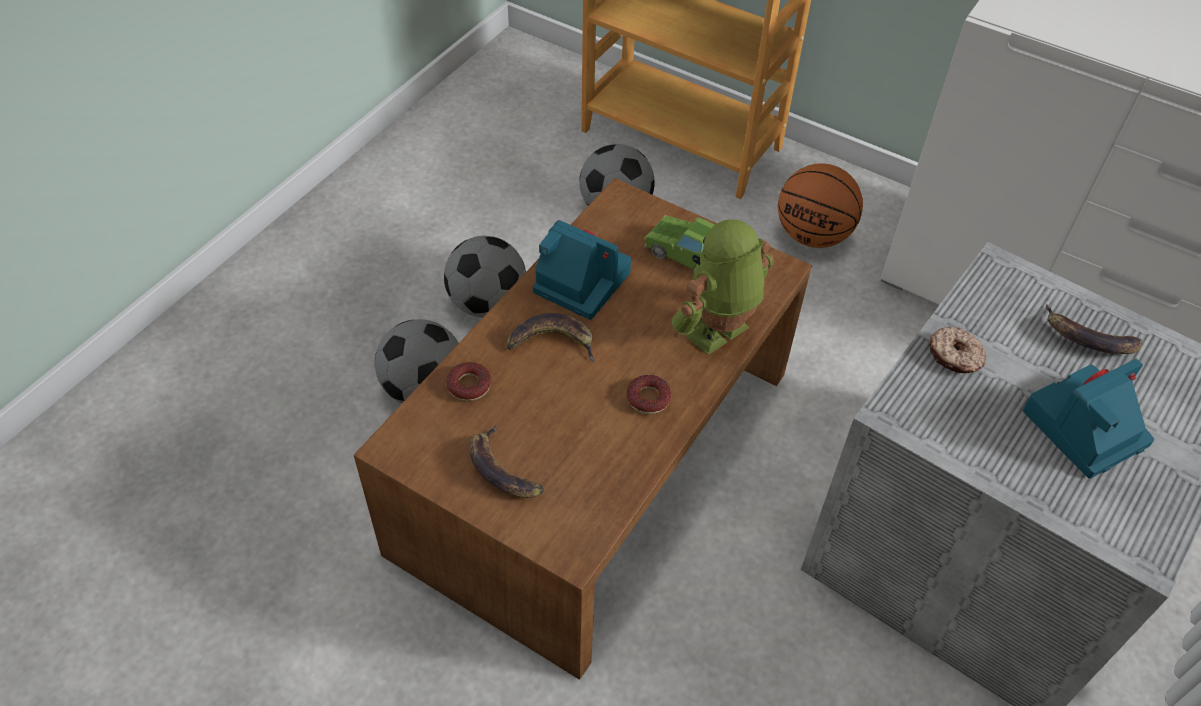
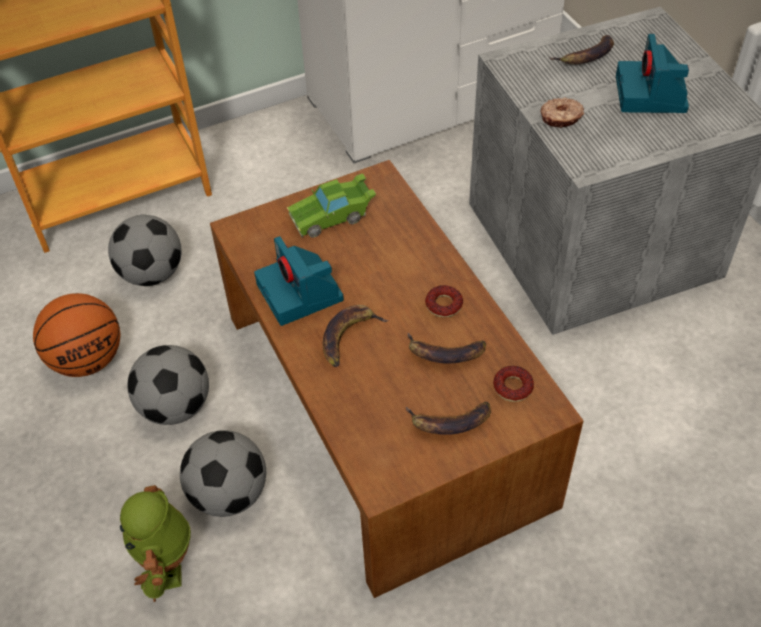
camera: 55 degrees left, 0 degrees up
(469, 385) = (353, 408): donut -> donut (512, 387)
(579, 282) = (301, 293): camera -> camera turned 90 degrees counterclockwise
(585, 427) = (444, 353): none -> banana
(717, 332) = (412, 238): toy robot -> toy robot (168, 565)
(812, 235) = (282, 175): basketball -> basketball (87, 359)

